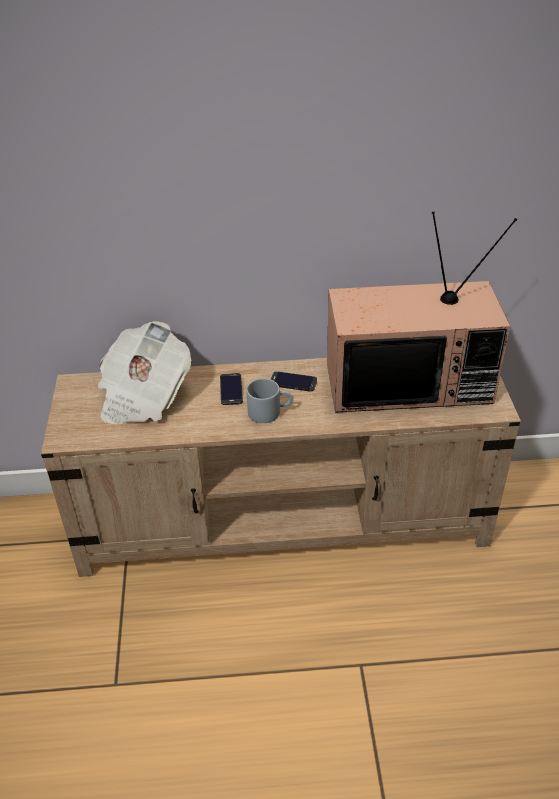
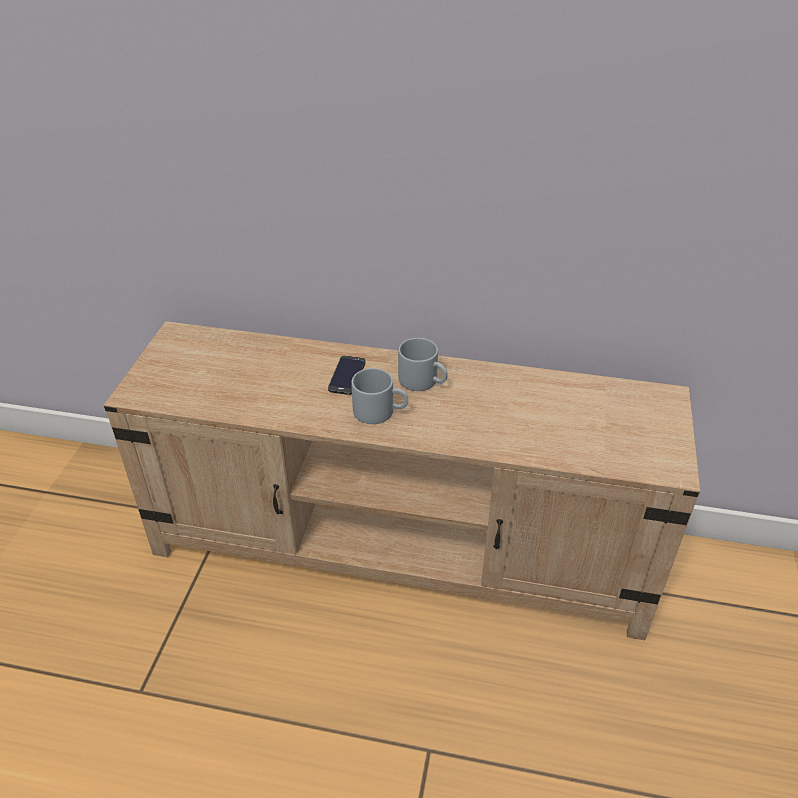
camera: 15 degrees right, 0 degrees up
(143, 395) = (244, 363): newspaper -> none
(293, 382) = (424, 381): phone -> grey mug
(409, 381) = (569, 409): television -> none

